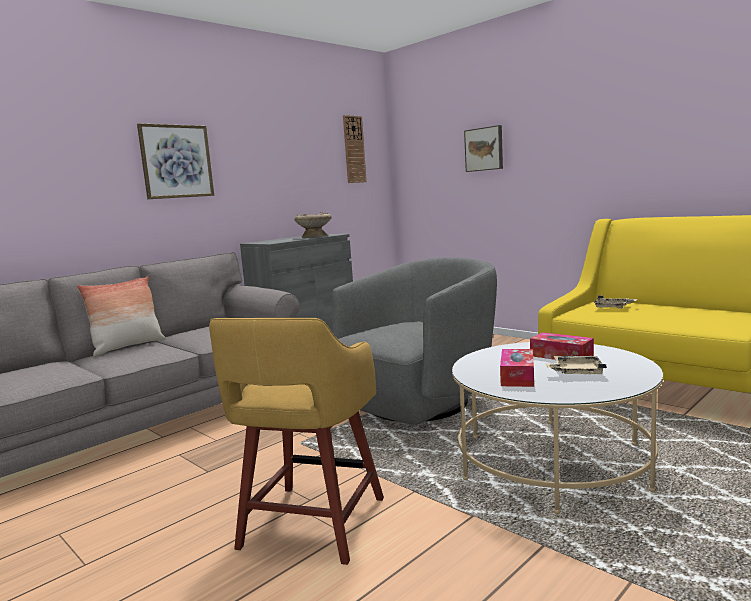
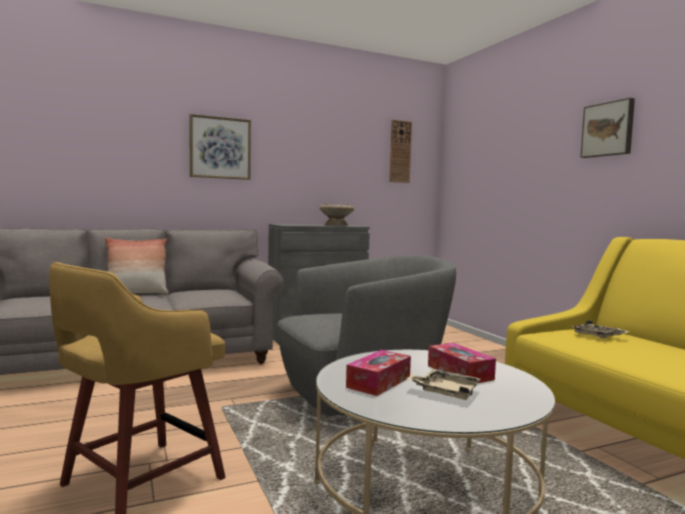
camera: 20 degrees right, 5 degrees down
(484, 149) = (518, 156): picture -> picture (608, 129)

